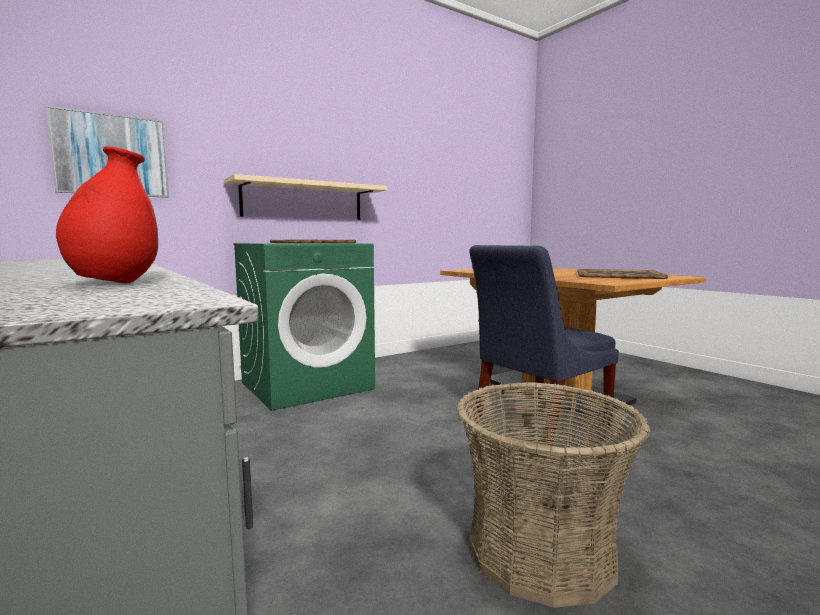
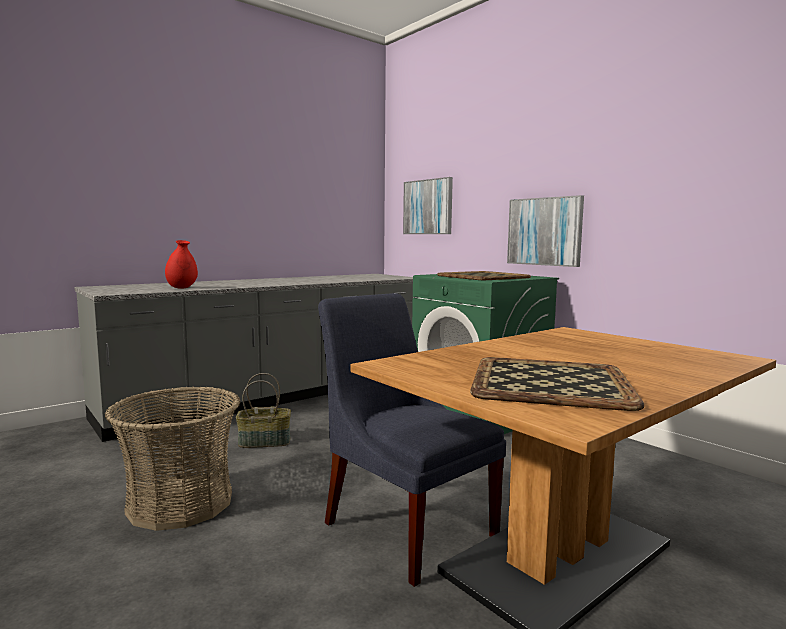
camera: 85 degrees right, 0 degrees up
(303, 201) = (544, 231): beige shelf -> picture
(331, 502) = (265, 441): none -> basket

